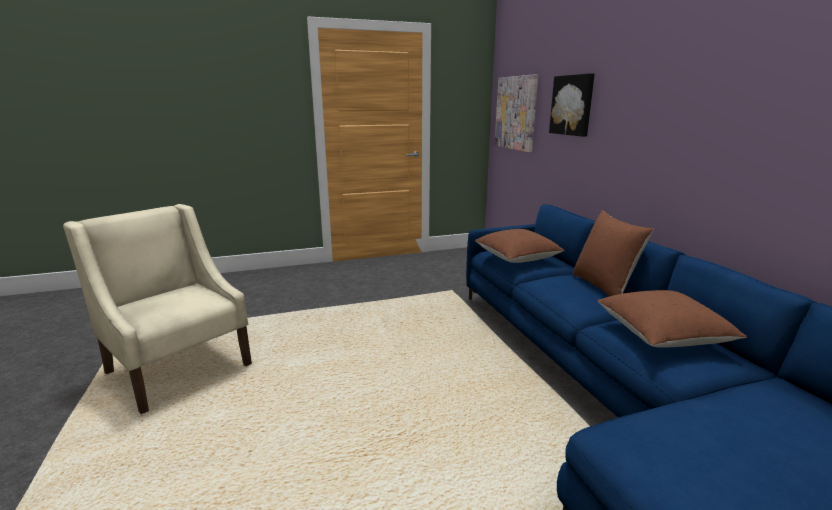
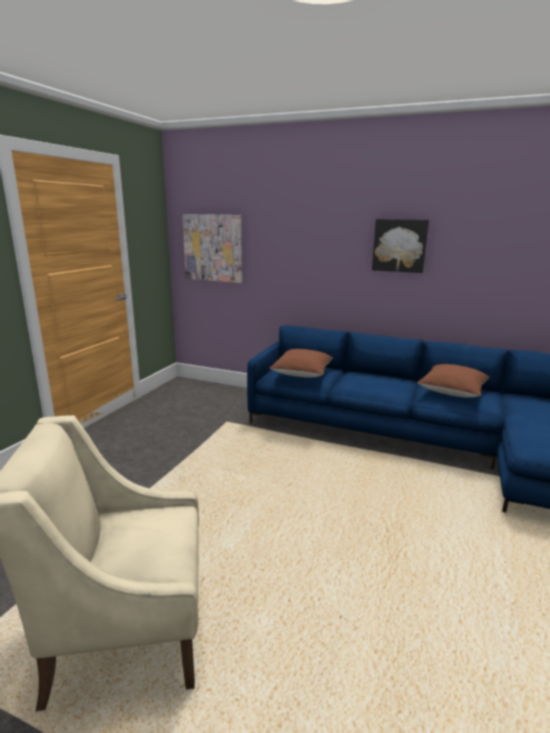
camera: 50 degrees left, 0 degrees up
(572, 105) = (290, 243): picture -> picture (399, 245)
(604, 286) = (378, 375): brown pillow -> none

